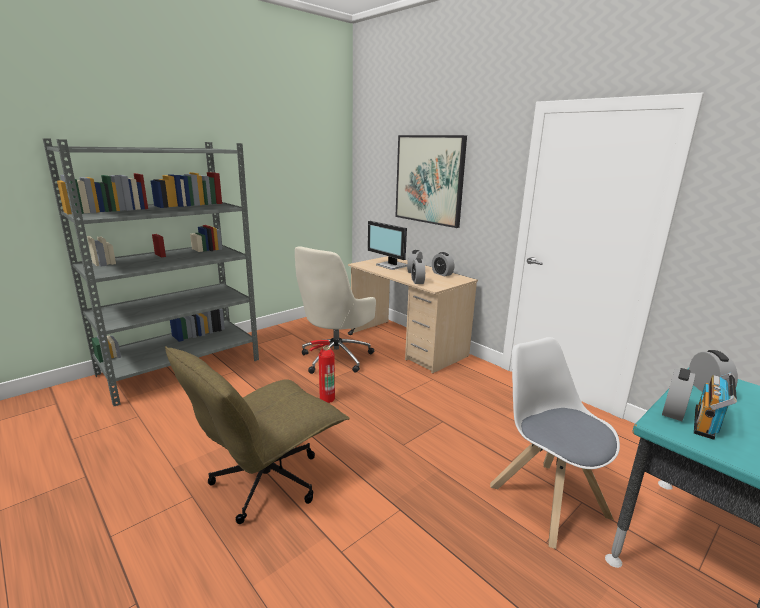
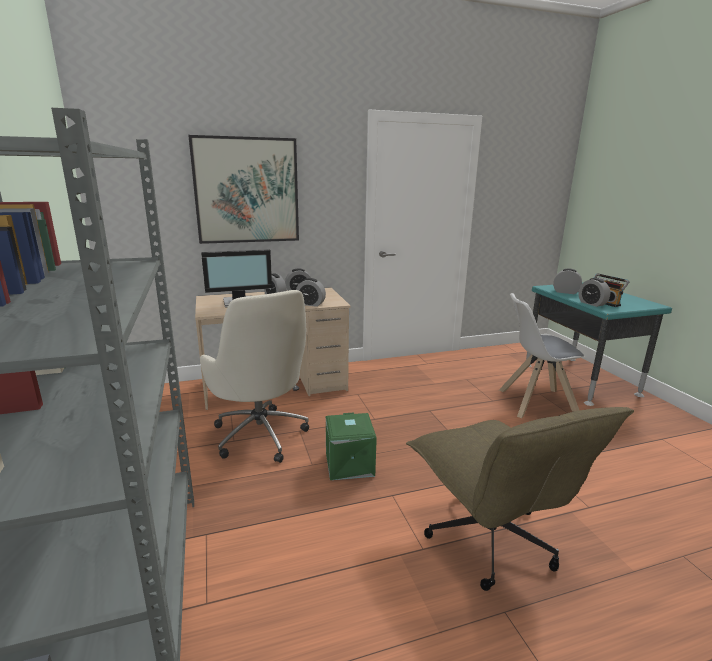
camera: 65 degrees left, 0 degrees up
(325, 398) = (348, 464): fire extinguisher -> green storage box

